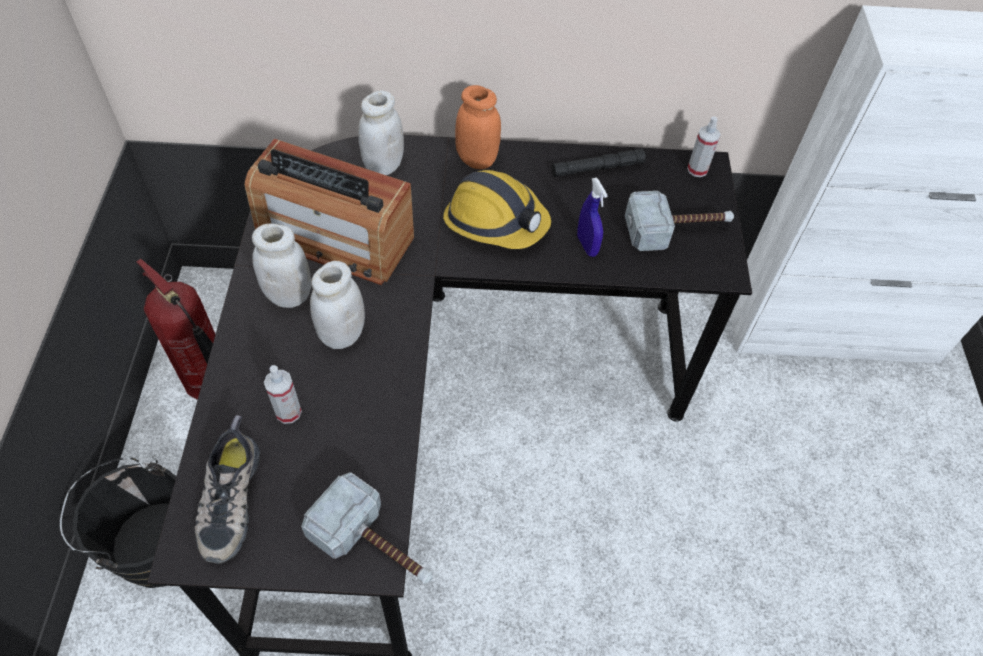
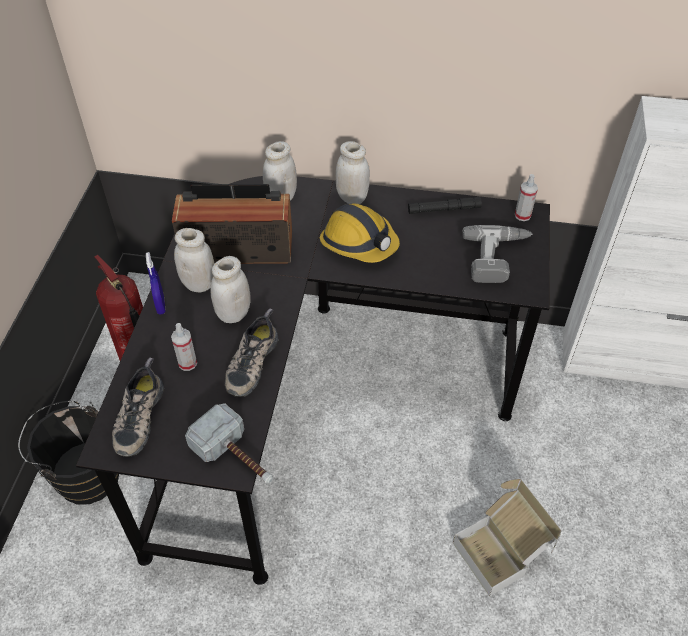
camera: 10 degrees right, 5 degrees down
(335, 238) = (238, 247): radio -> radio turned 150 degrees clockwise
(375, 402) = (250, 362): none -> shoe
(477, 160) = (352, 198): orange jar -> white jar
(587, 245) = (426, 265): blue spray bottle -> blue spray bottle (160, 305)
(677, 229) = (498, 258): hammer -> power drill
(696, 589) = (501, 551): none -> cardboard box

